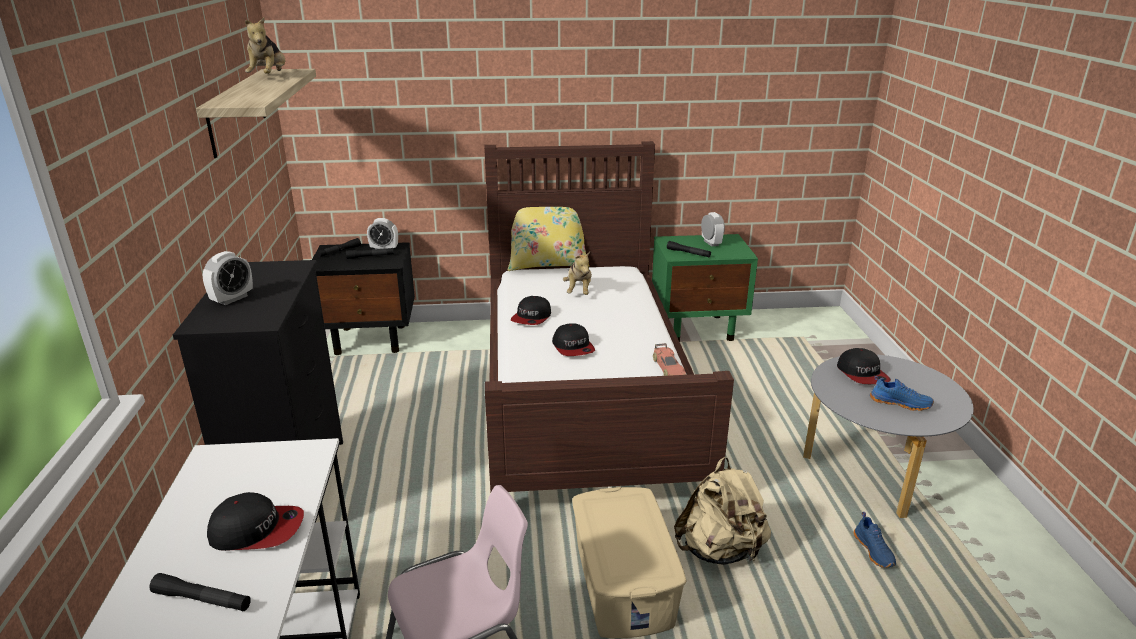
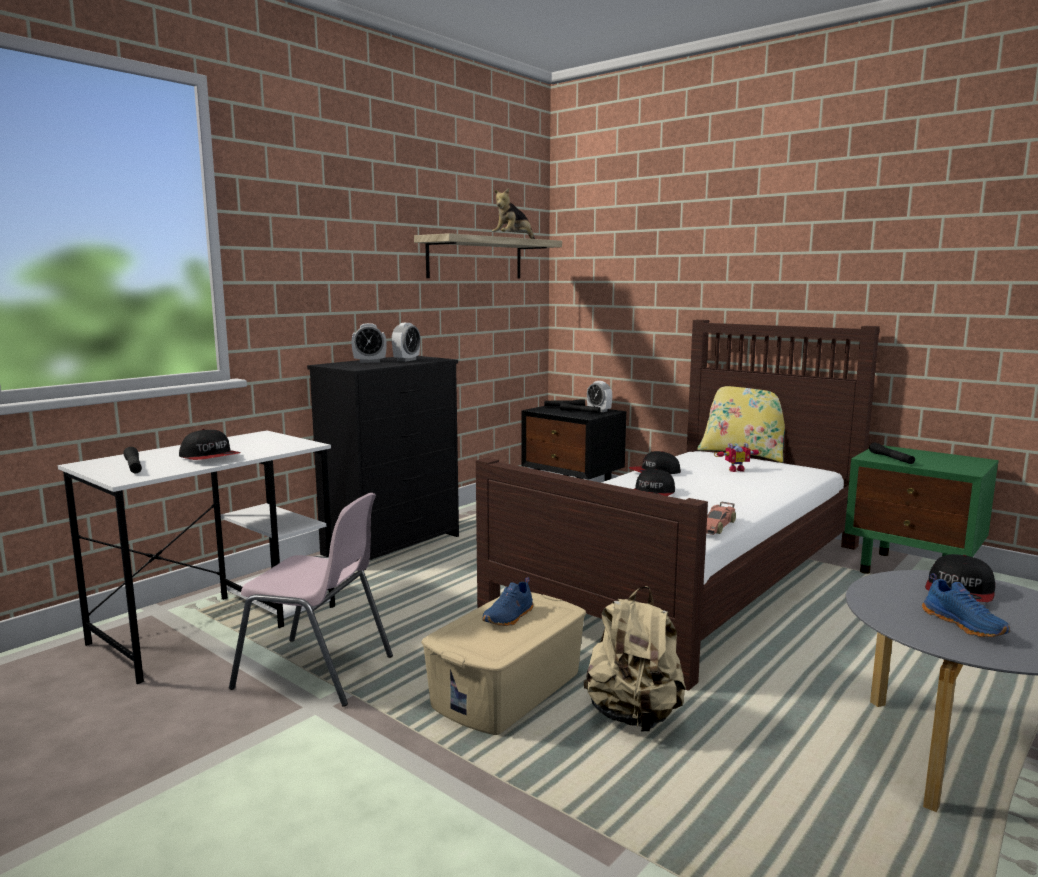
camera: 45 degrees right, 15 degrees down
(579, 291) = (735, 469): plush toy -> toy robot
(711, 243) = (940, 458): alarm clock -> alarm clock (406, 360)
(874, 551) = (826, 811): blue shoe -> blue shoe (510, 617)

